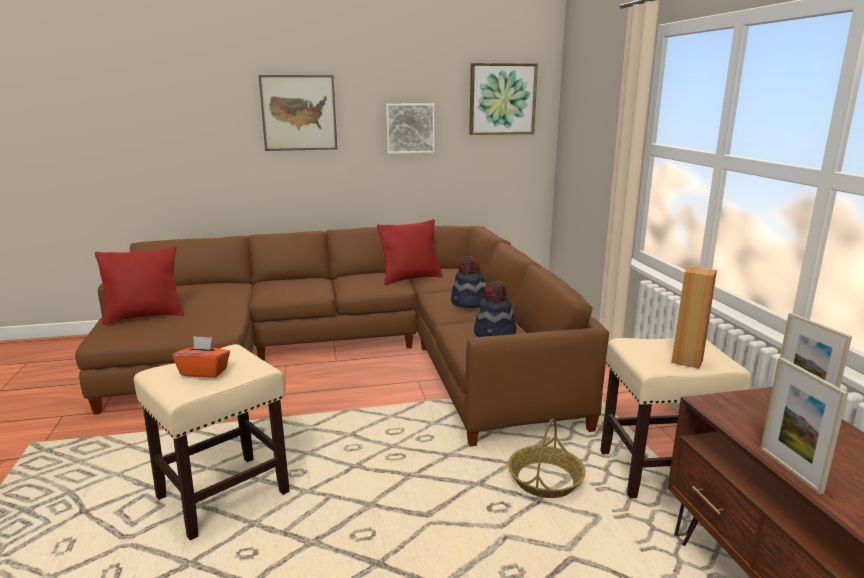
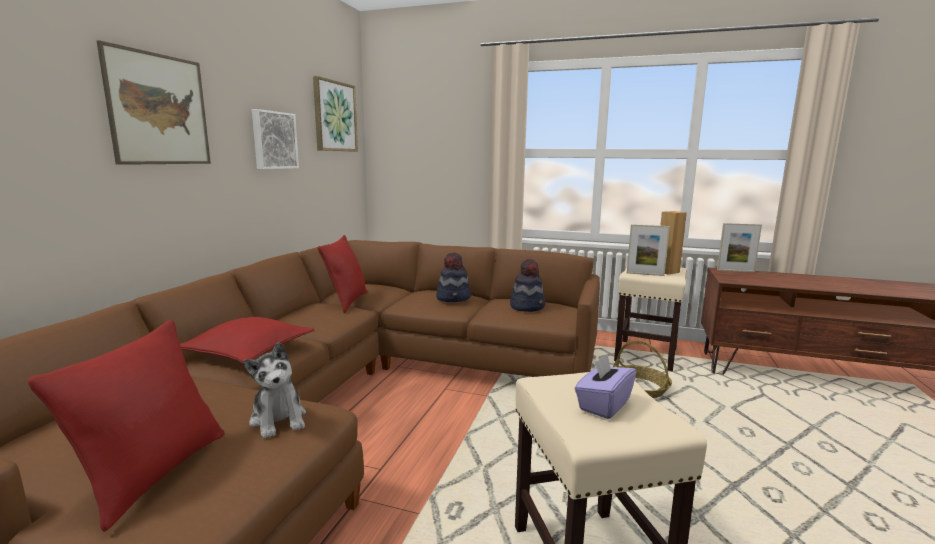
camera: 60 degrees left, 5 degrees down
(204, 372) = (603, 405): orange tissue box -> purple tissue box
(208, 321) = (279, 419): none -> plush toy
(286, 286) = (249, 351): none -> red pillow
(790, 470) = (808, 287): picture frame -> picture frame (645, 274)

